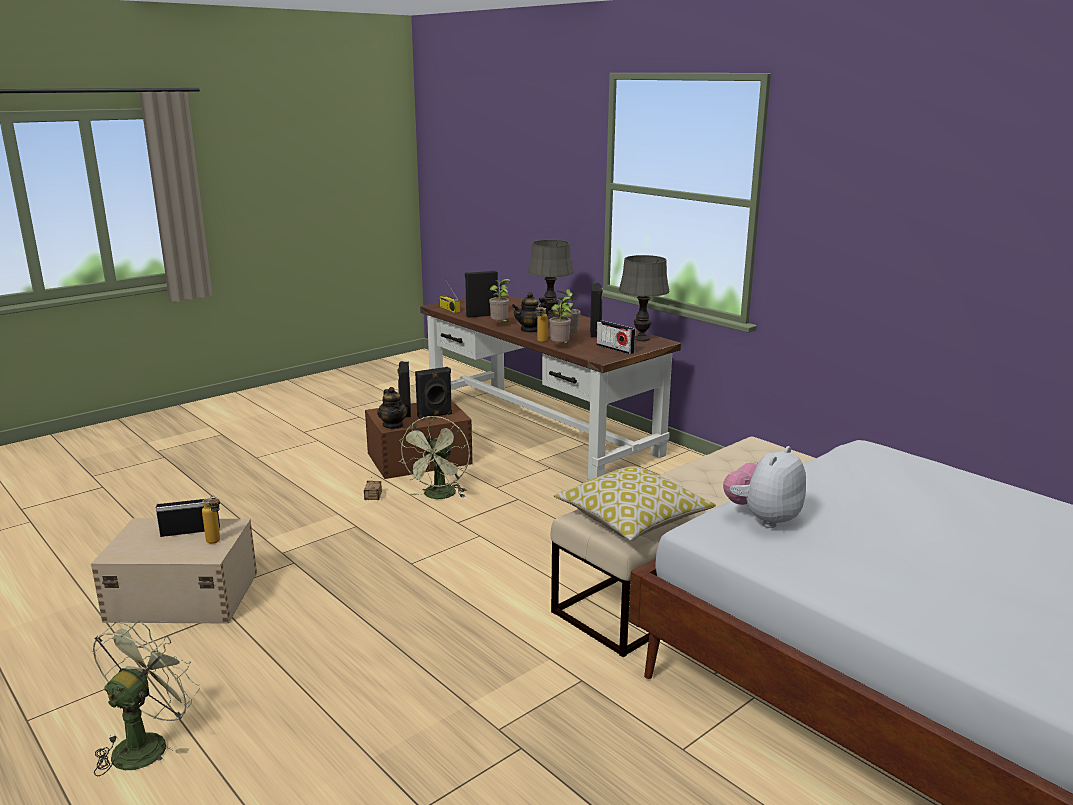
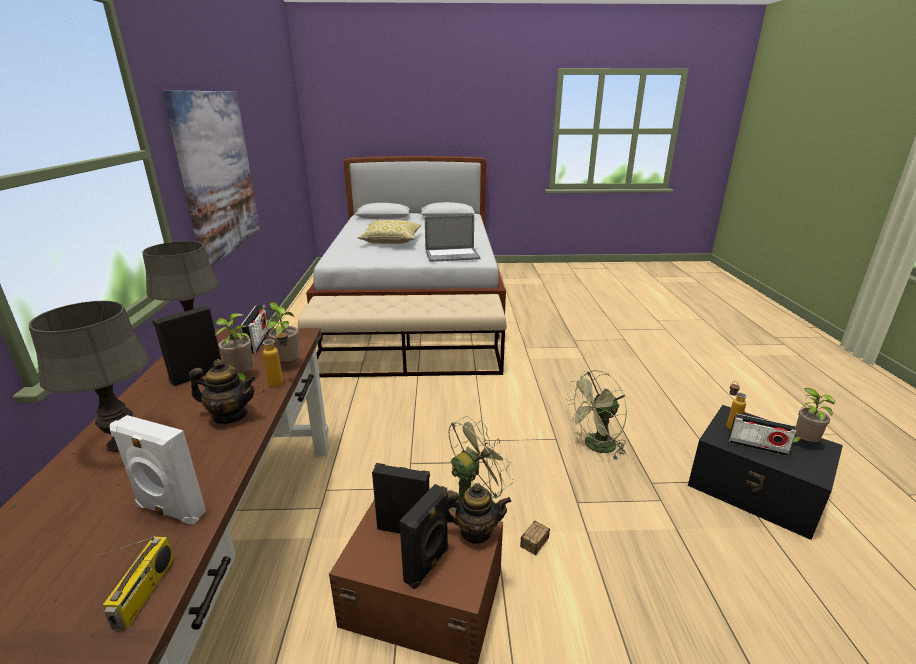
camera: 140 degrees left, 5 degrees up
(147, 743) = (751, 396): green fan -> green fan (595, 447)
(182, 596) = (756, 489): beige storage box -> black storage box
(393, 425) = (475, 532): teapot -> teapot turned 75 degrees clockwise
(481, 315) = (170, 510): black speaker -> white speaker
(500, 325) = (225, 452): potted plant -> potted plant (802, 443)
(632, 520) = (469, 302): pillow -> pillow (391, 241)
(763, 518) = (452, 255): plush toy -> laptop
(883, 262) = (217, 174): none -> picture

